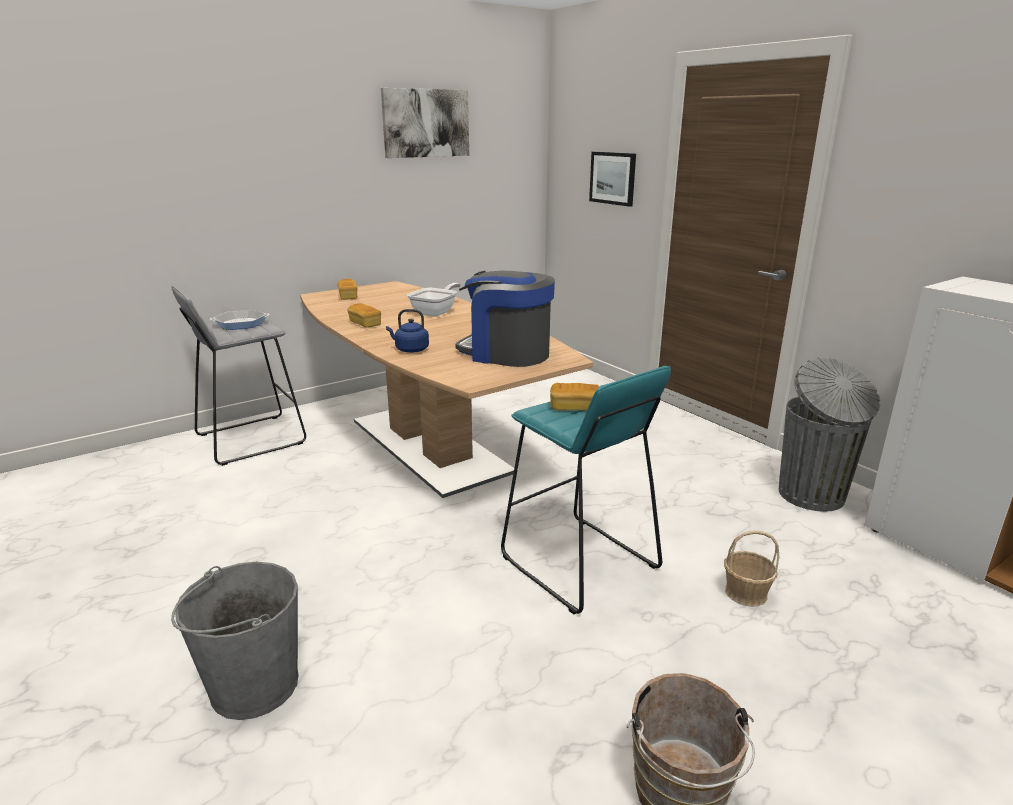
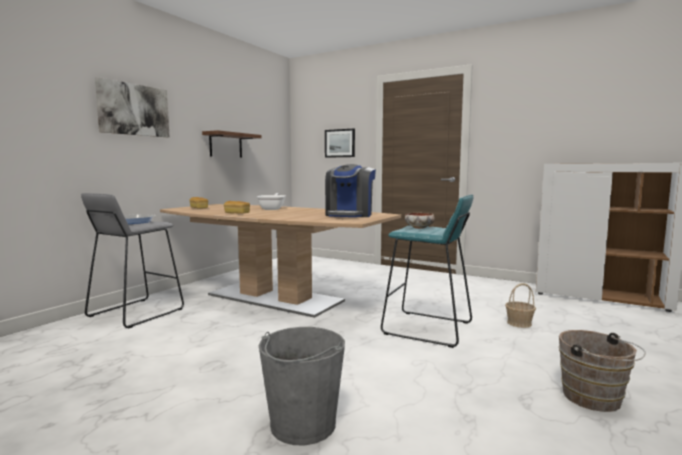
camera: 25 degrees left, 15 degrees down
(410, 350) = (290, 217): blue kettle -> none
(412, 187) = (225, 145): none -> brown shelf
(426, 123) = (232, 107): picture -> picture (133, 110)
(506, 353) = (349, 215): coffee machine -> coffee machine turned 75 degrees counterclockwise
(574, 408) = (419, 228): bread -> bowl
(812, 496) = (500, 287): grey trash can -> none

